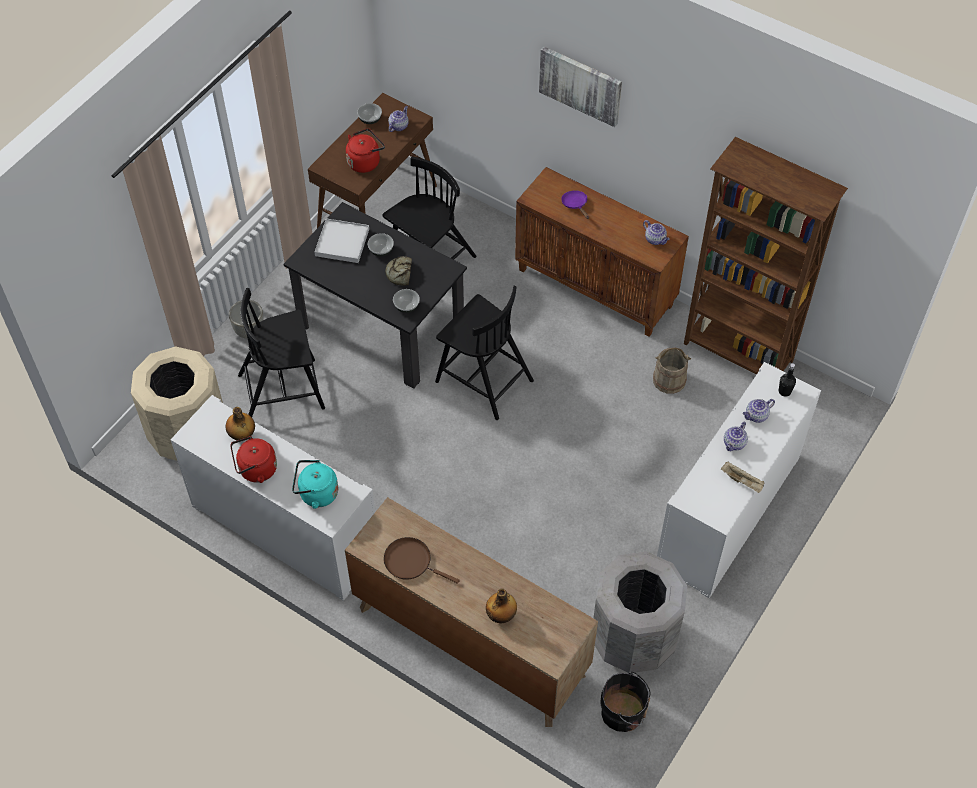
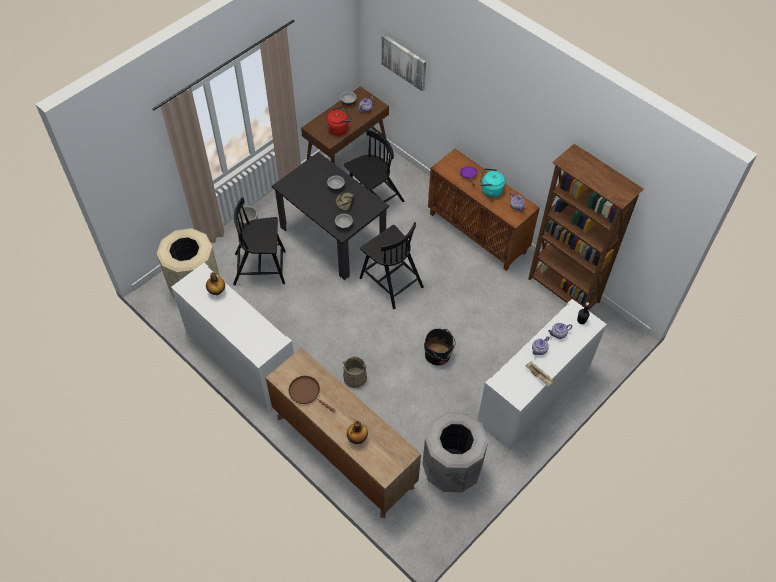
camera: 10 degrees right, 0 degrees up
(255, 470) = (220, 315): red kettle -> none
(316, 494) = (255, 337): turquoise kettle -> turquoise kettle (490, 190)
(342, 243) = (312, 178): white tray -> none
(580, 85) = (480, 96): picture -> picture (404, 62)
(624, 713) = (434, 517): black bucket -> black bucket (438, 355)
(669, 380) = (513, 301): beige bucket -> beige bucket (355, 377)

